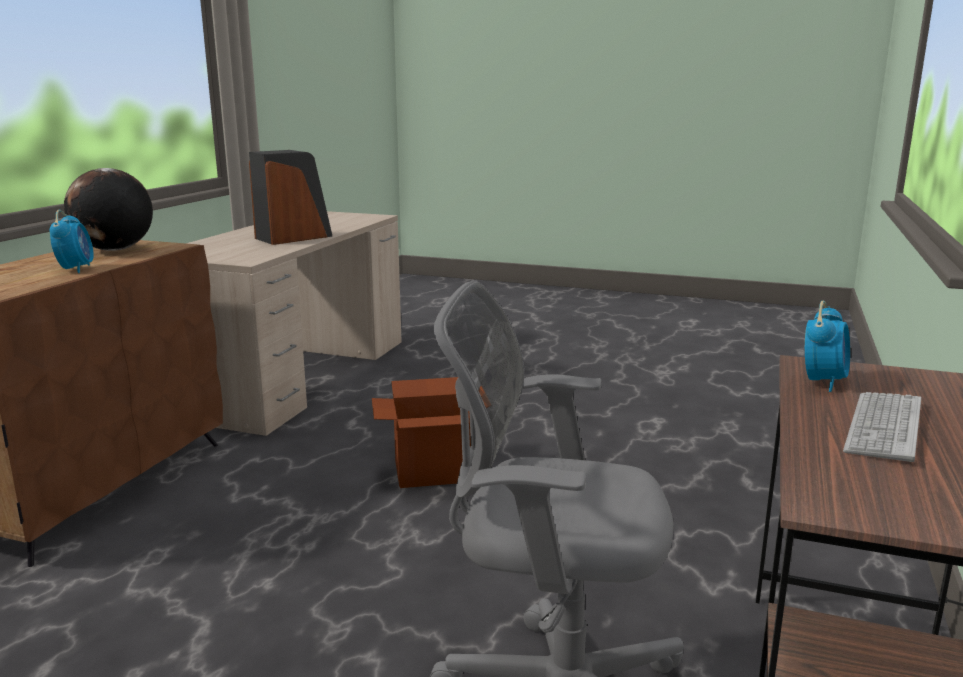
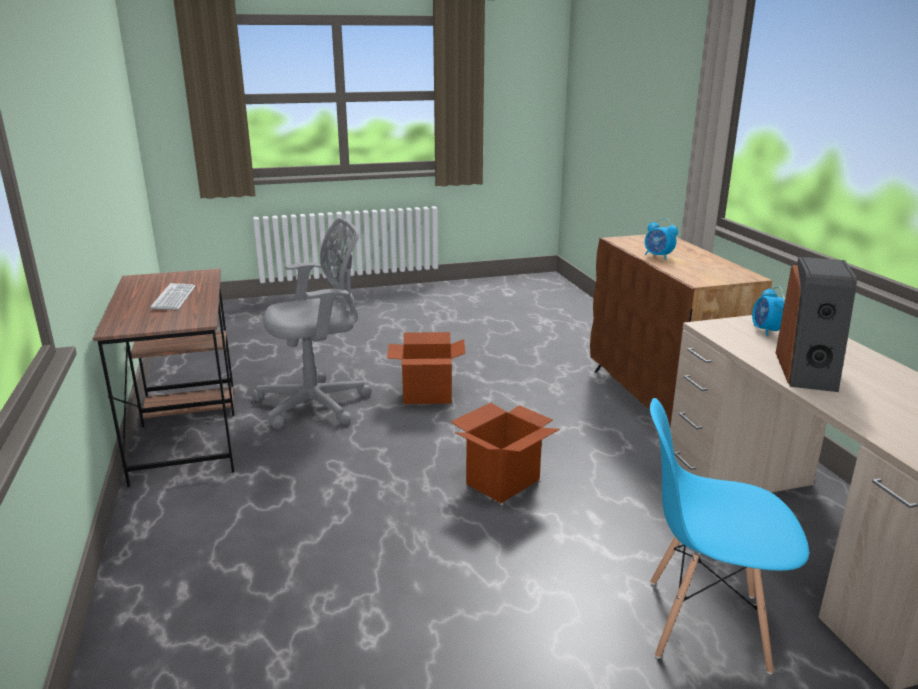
camera: 145 degrees right, 5 degrees up
(114, 250) = (710, 271): globe -> none
(341, 633) = (427, 395): none -> cardboard box
(439, 373) = (705, 624): none -> blue chair
(823, 382) = (195, 313): alarm clock -> alarm clock (766, 331)

